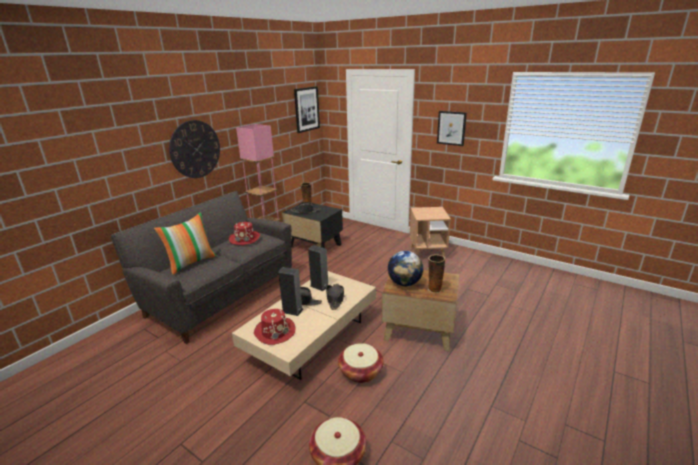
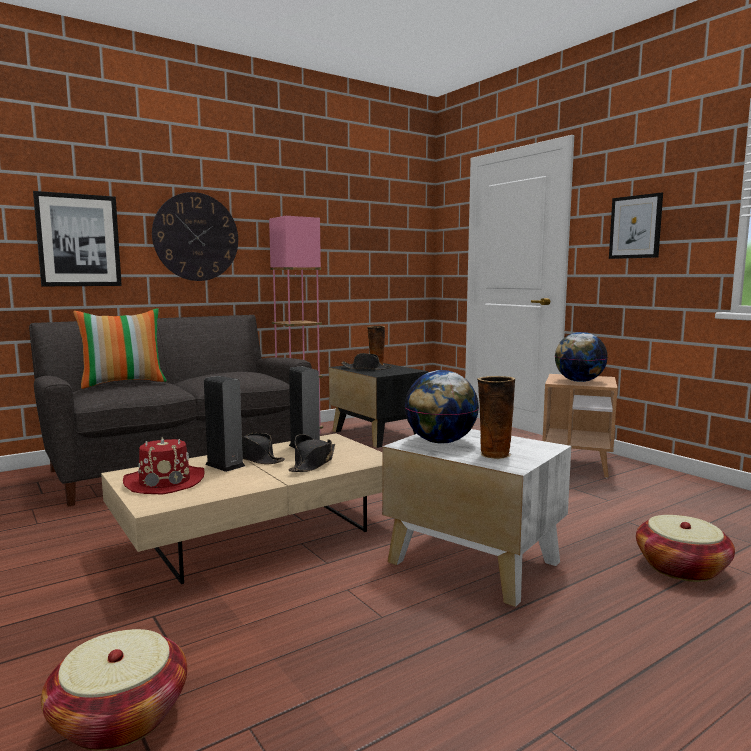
camera: 20 degrees right, 15 degrees down
(245, 238) = (230, 373): red hat -> none
(306, 109) = (405, 222): picture -> picture (78, 240)
(360, 372) = (299, 597): basket -> basket (681, 568)
(418, 329) = (472, 561): brown side table -> white side table
(430, 215) = (579, 381): none -> globe

